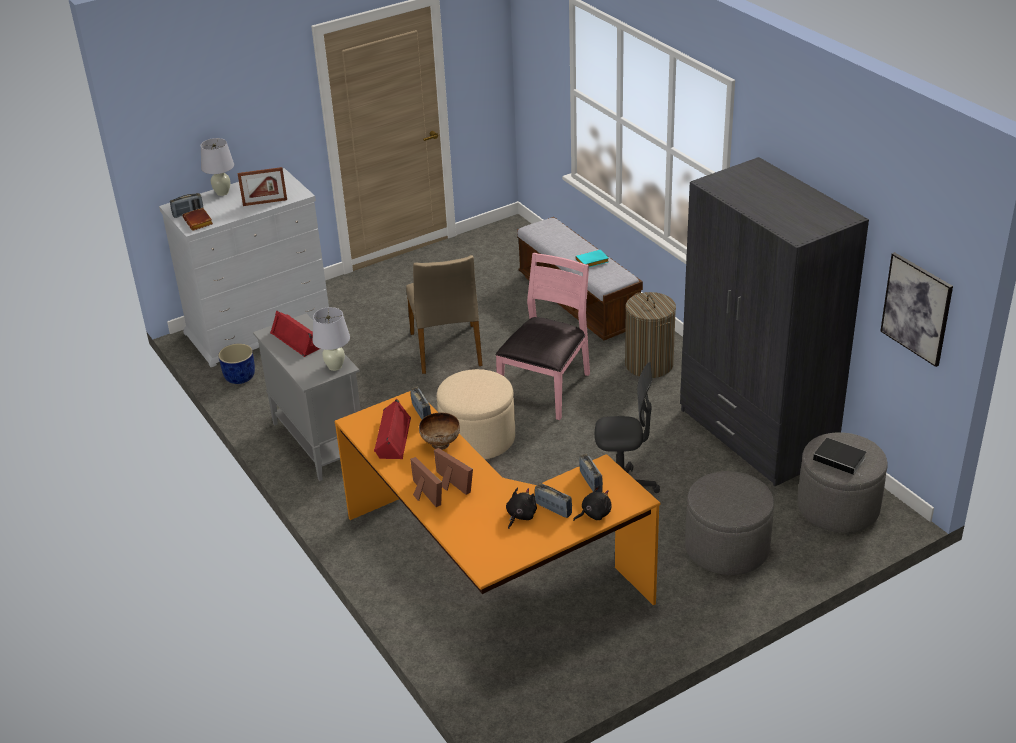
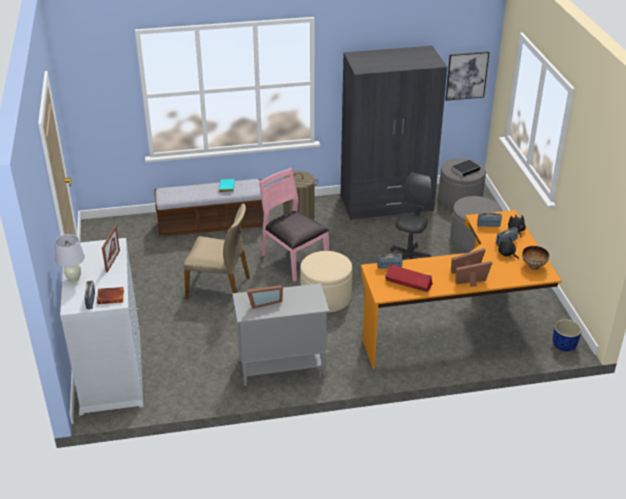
camera: 70 degrees left, 0 degrees up
(240, 377) = (171, 392): blue planter -> blue planter (564, 345)
(298, 339) = (264, 302): red speaker -> picture frame
(335, 366) = (310, 292): white table lamp -> none
(441, 444) = (425, 266): bowl -> bowl (533, 266)

